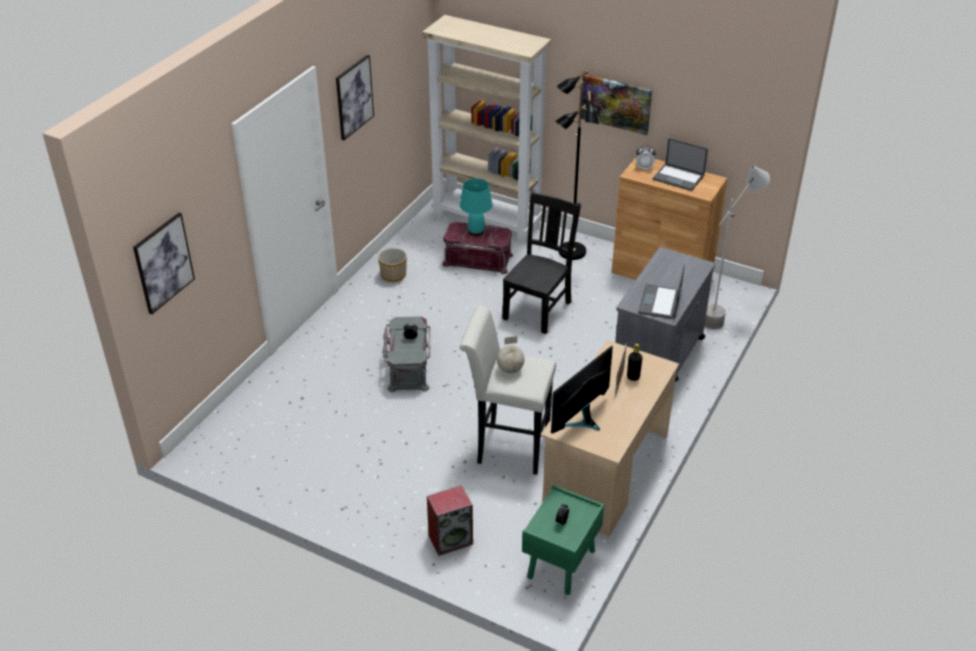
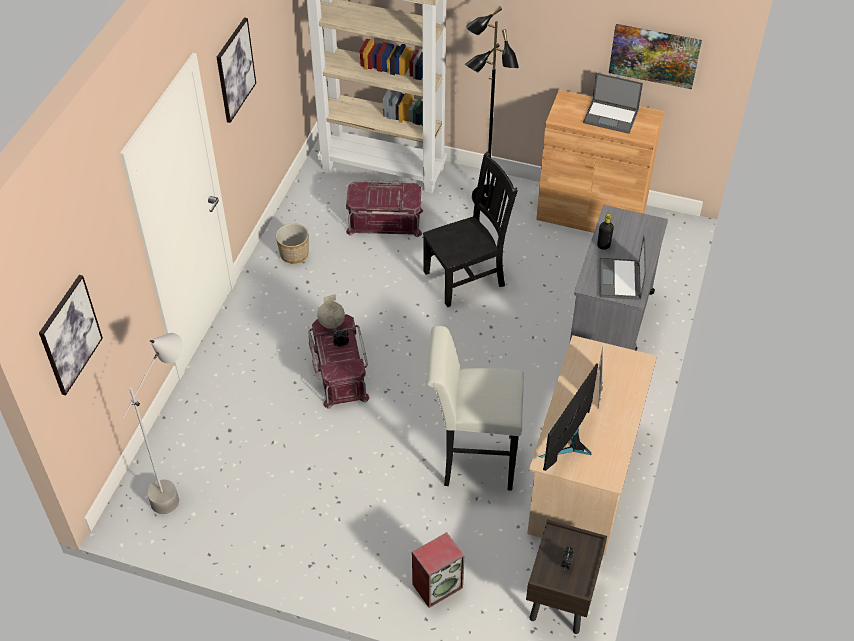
camera: 10 degrees left, 10 degrees up
(408, 366) = (339, 372): grey storage box -> red storage box
(476, 231) = (381, 192): turquoise table lamp -> none
(510, 369) = (477, 390): globe -> globe (331, 323)
(538, 309) = (467, 277): black chair -> black chair turned 45 degrees clockwise
(561, 565) = (562, 598): green nightstand -> brown nightstand
(616, 103) = (531, 36): picture -> picture (654, 55)
(633, 377) = (611, 380): black bottle -> black bottle (603, 245)
(644, 168) = (570, 107): alarm clock -> none
(723, 313) = (667, 258): grey floor lamp -> grey floor lamp (180, 485)

